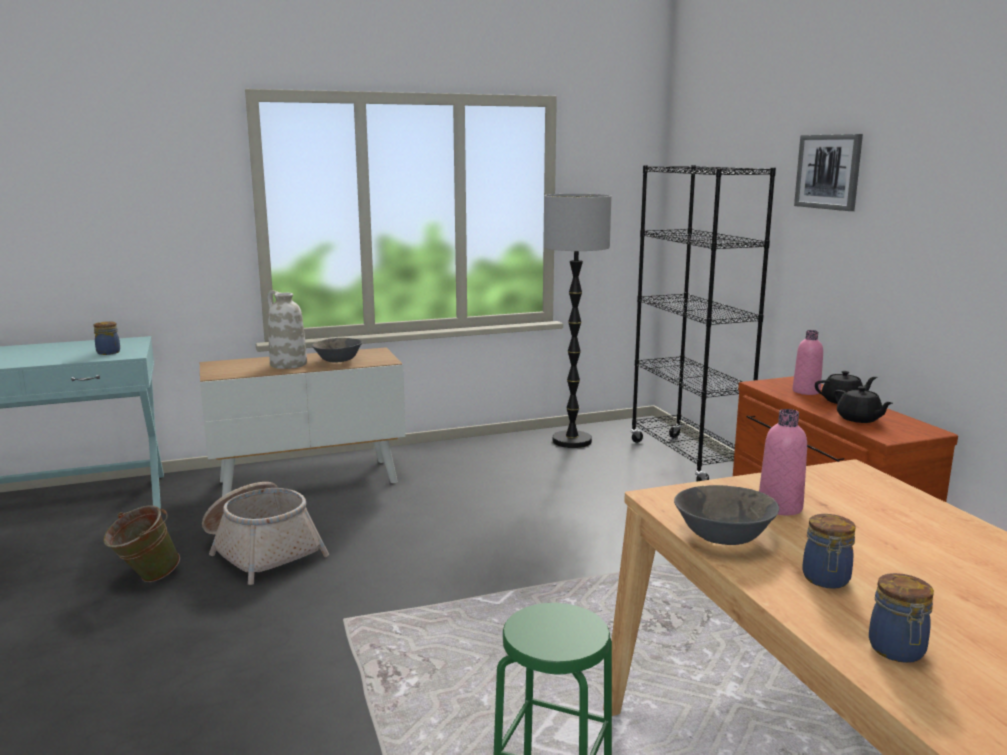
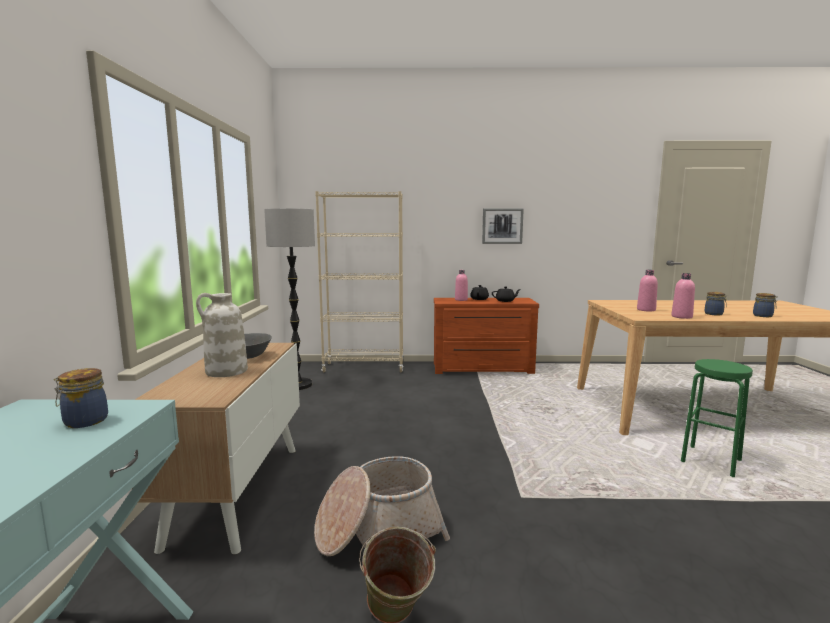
camera: 70 degrees left, 5 degrees down
(687, 459) = (364, 368): black bookcase -> beige bookcase
(724, 537) = (681, 317): grey bowl -> pink bottle
(828, 172) = (434, 195): picture -> picture (502, 226)

